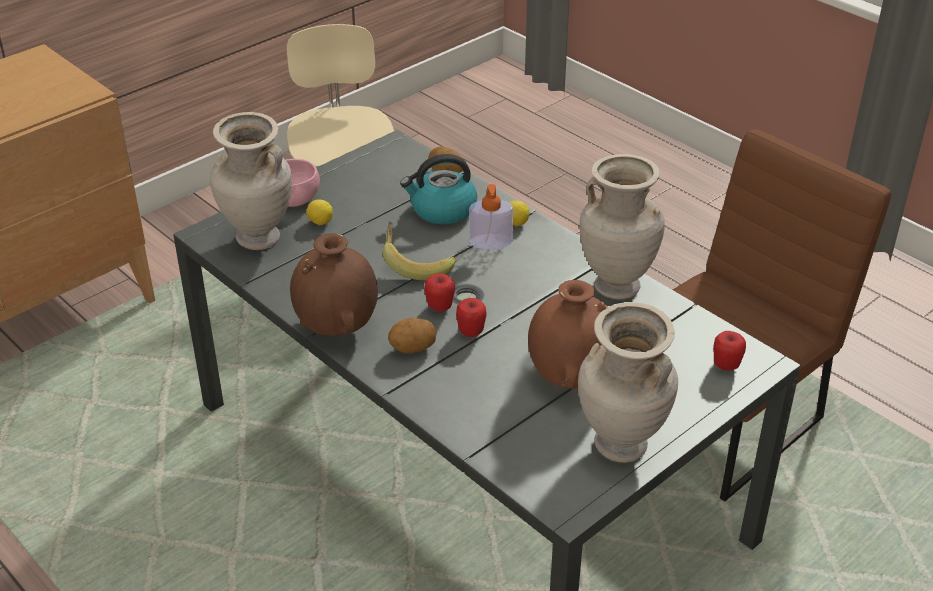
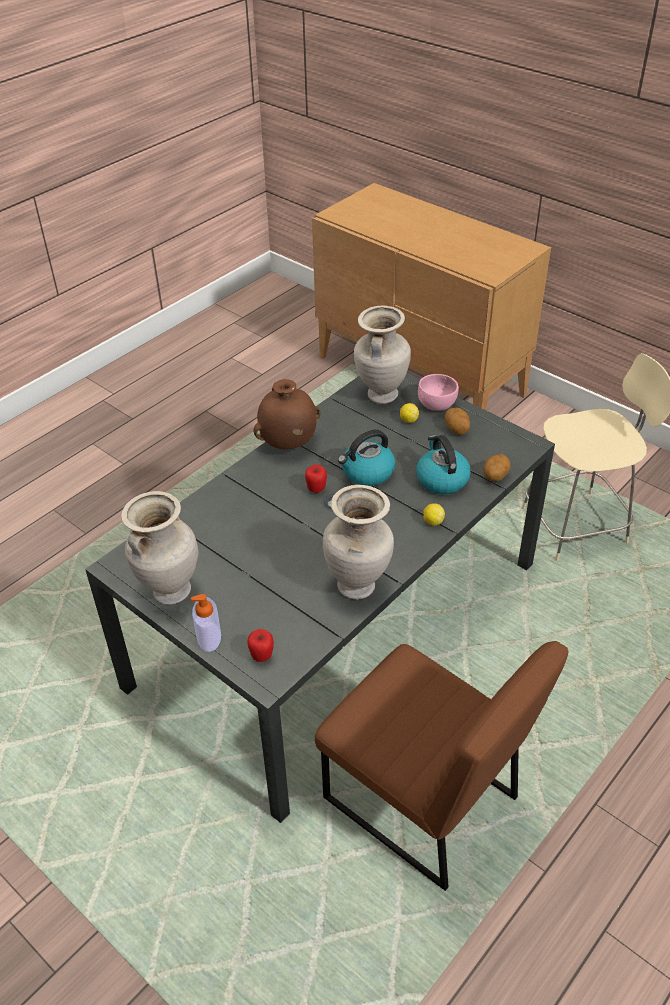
camera: 85 degrees right, 5 degrees up
(412, 348) = (270, 481): potato -> potato (457, 429)
(416, 264) = (367, 472): banana -> kettle
(471, 332) = (290, 507): apple -> none
(490, 242) = (404, 509): soap dispenser -> soap dispenser (209, 636)
(570, 377) = (244, 562): brown vase -> none

